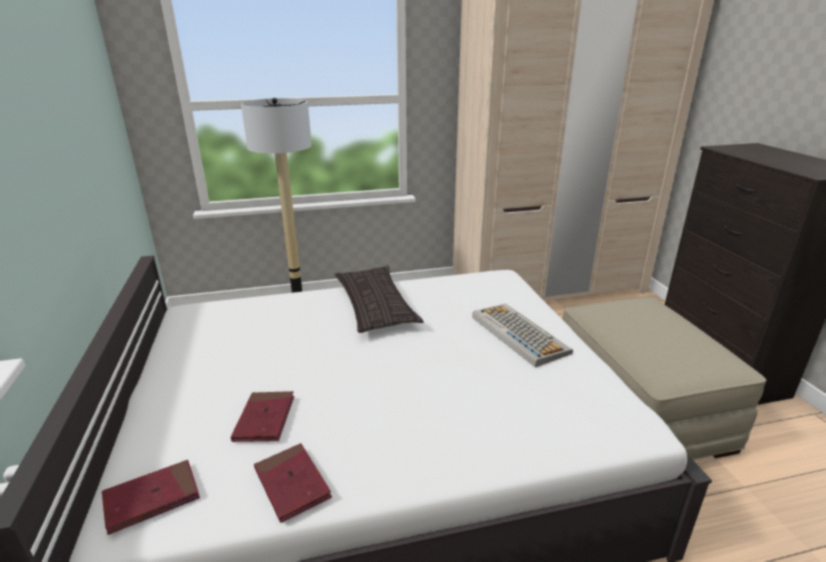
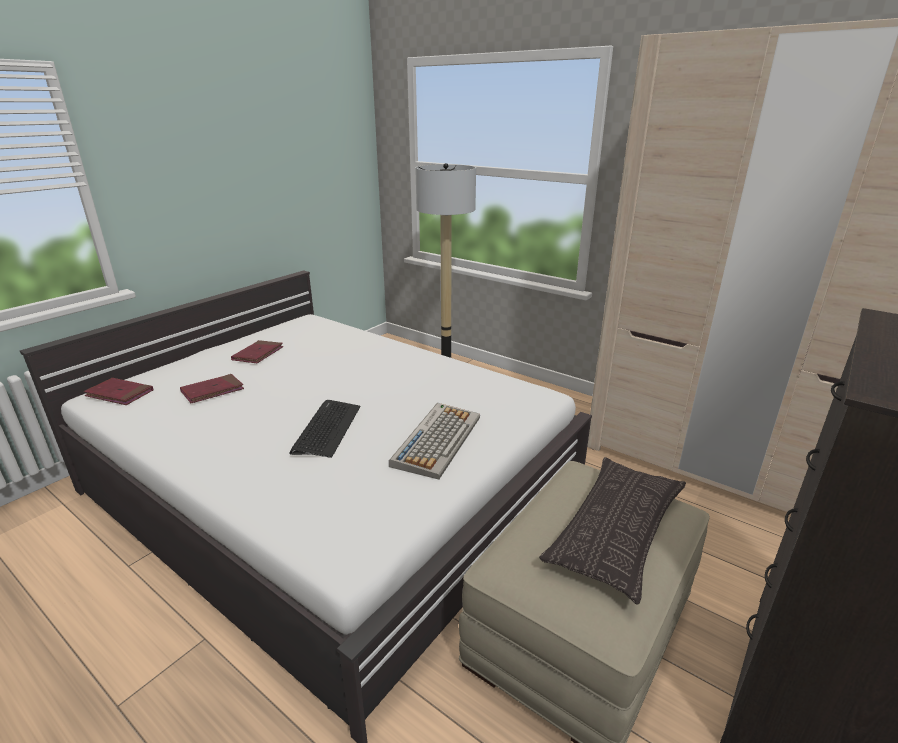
camera: 50 degrees right, 0 degrees up
(292, 484) = (155, 426): red book -> red book (258, 354)
(375, 305) = (398, 366): pillow -> pillow (616, 530)
(445, 374) = (327, 429): none -> keyboard

